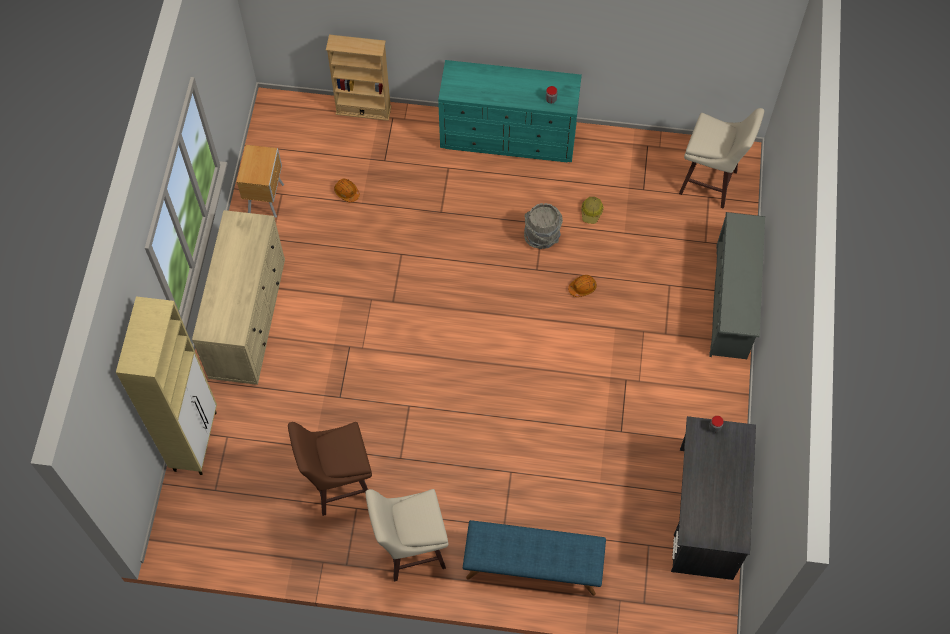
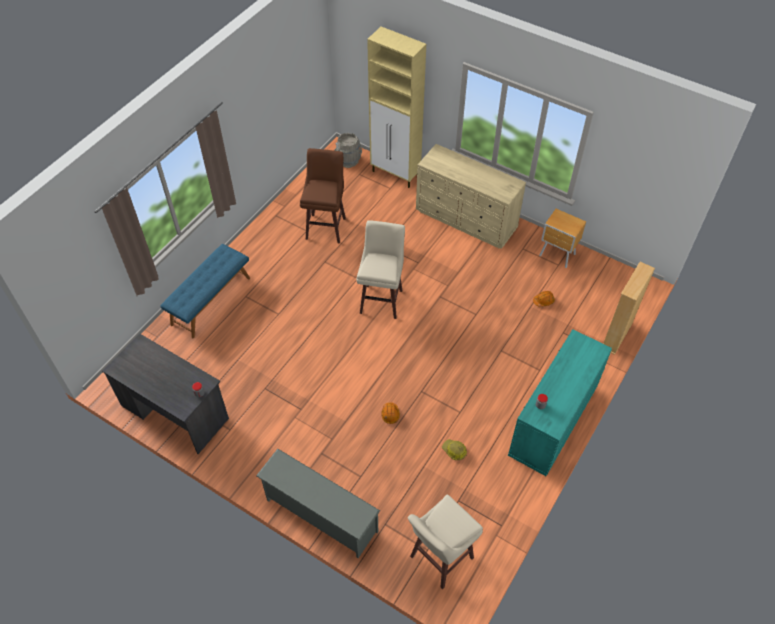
camera: 115 degrees right, 10 degrees down
(411, 550) = (263, 247): beige stool -> beige stool (382, 300)
(542, 236) = (448, 407): grey bucket -> grey bucket (348, 161)

